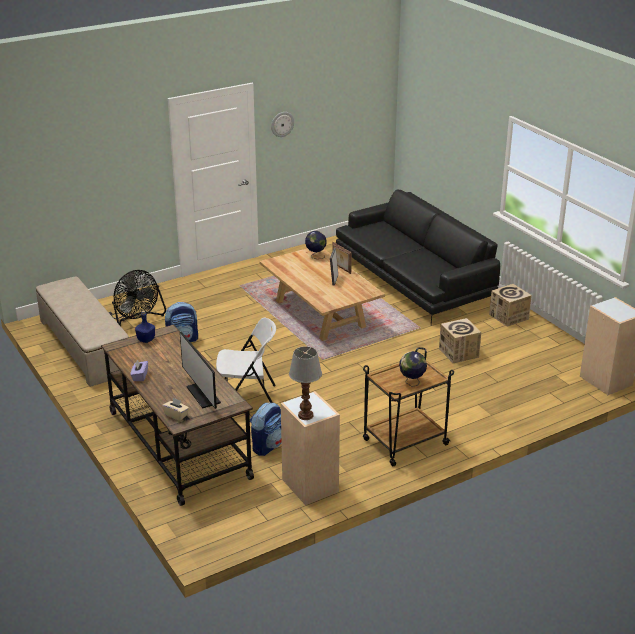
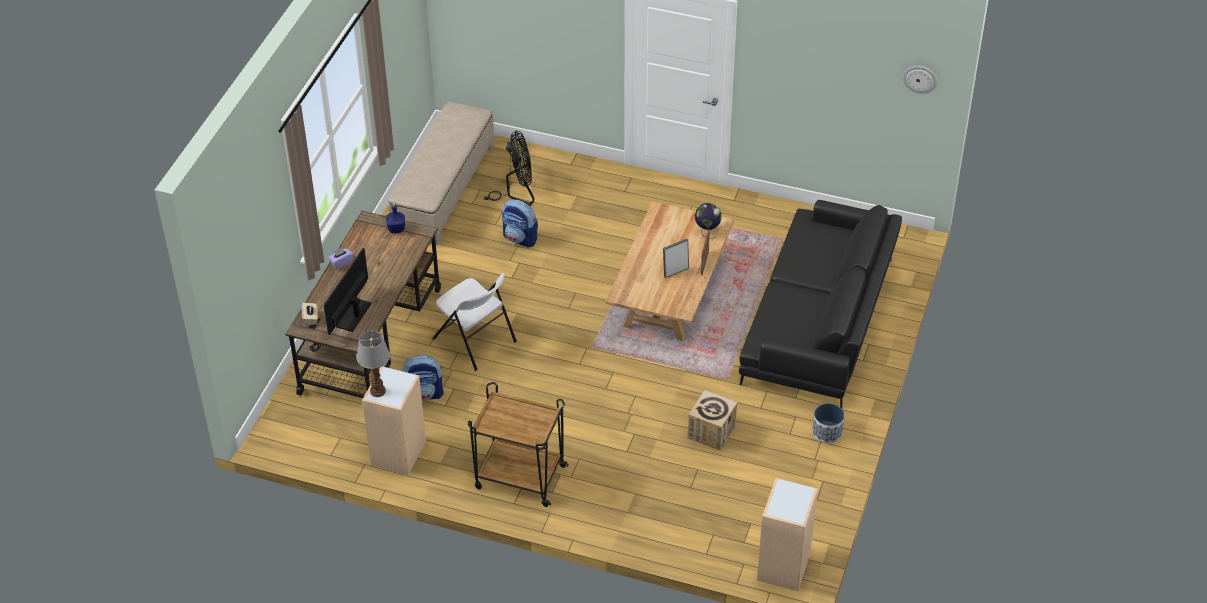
camera: 50 degrees right, 15 degrees up
(134, 320) = (516, 188): black fan -> black fan turned 105 degrees counterclockwise
(282, 124) = (773, 59): wall clock -> wall clock (920, 78)
(412, 383) = (511, 427): globe -> none
(508, 317) = (827, 432): cardboard box -> planter

